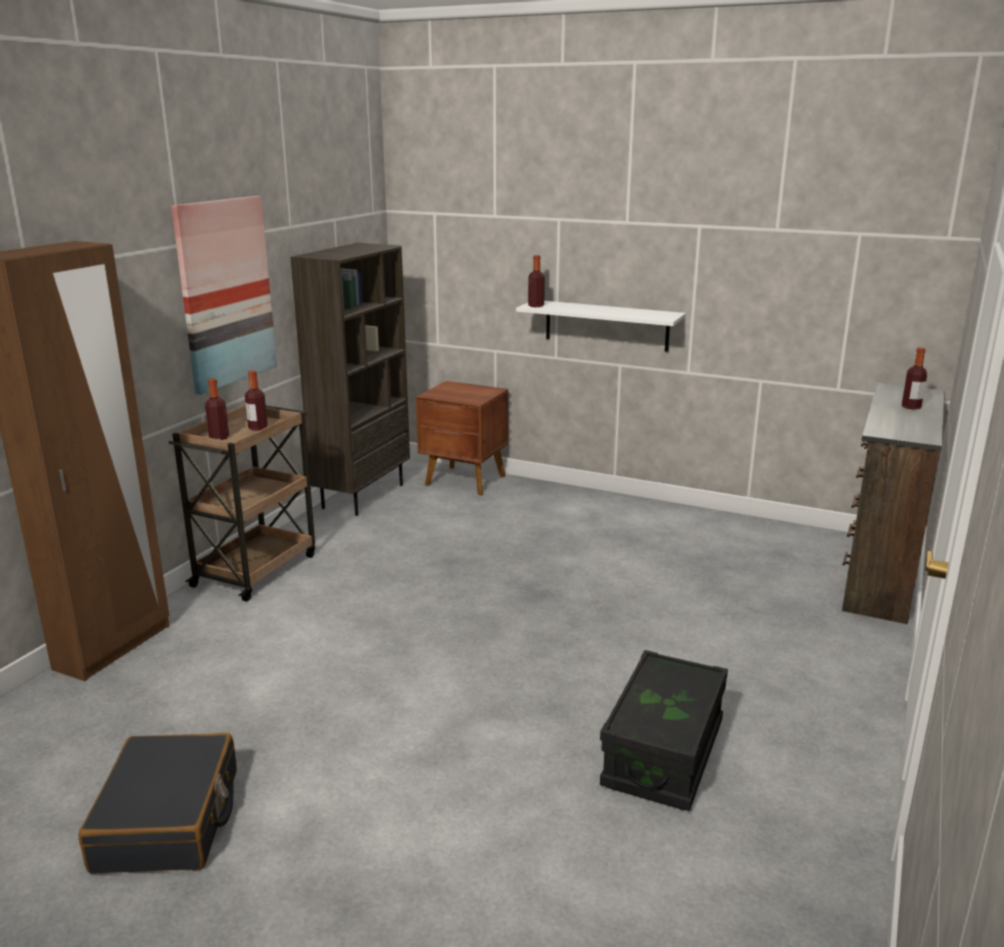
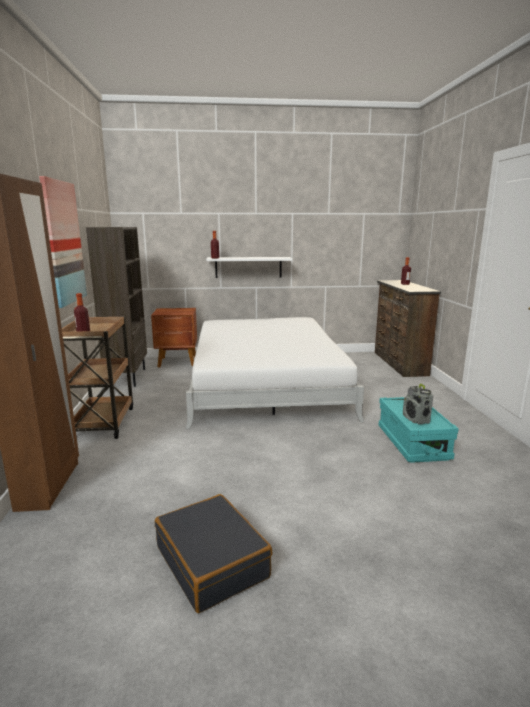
camera: 30 degrees left, 5 degrees down
(258, 428) = (101, 327): bottle -> none
(556, 558) = (265, 383): none -> white bed
(646, 714) = (416, 419): none -> radio
(663, 754) = (412, 442): black storage box -> turquoise storage box

